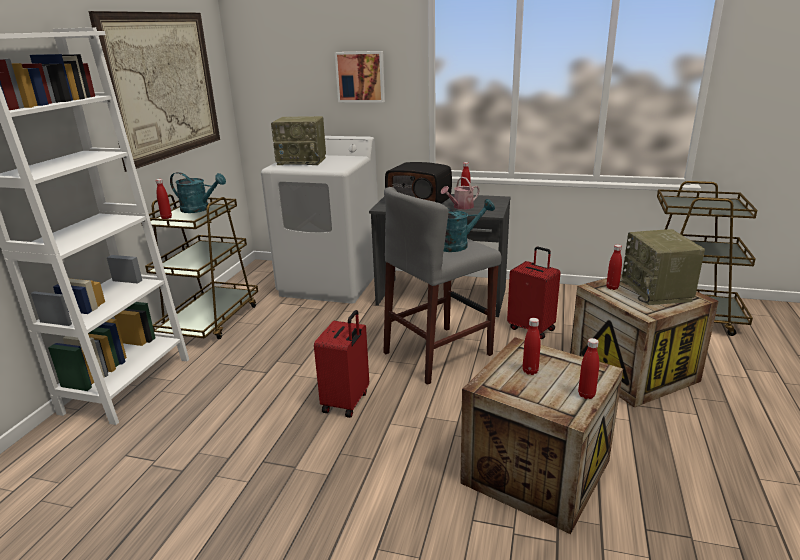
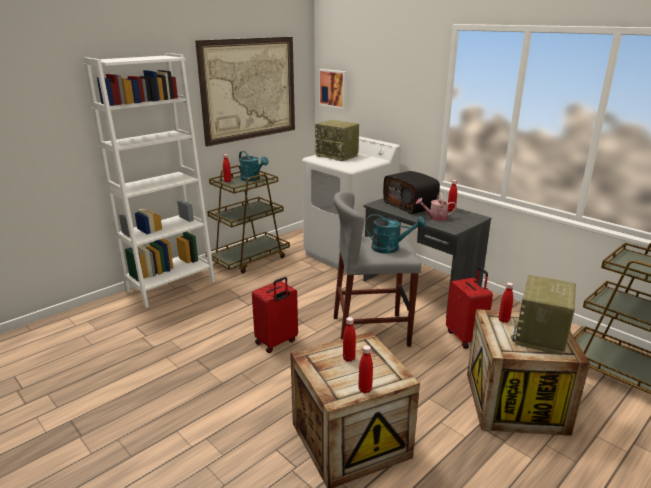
camera: 30 degrees right, 0 degrees up
(361, 77) = (397, 95): picture -> picture (334, 88)

